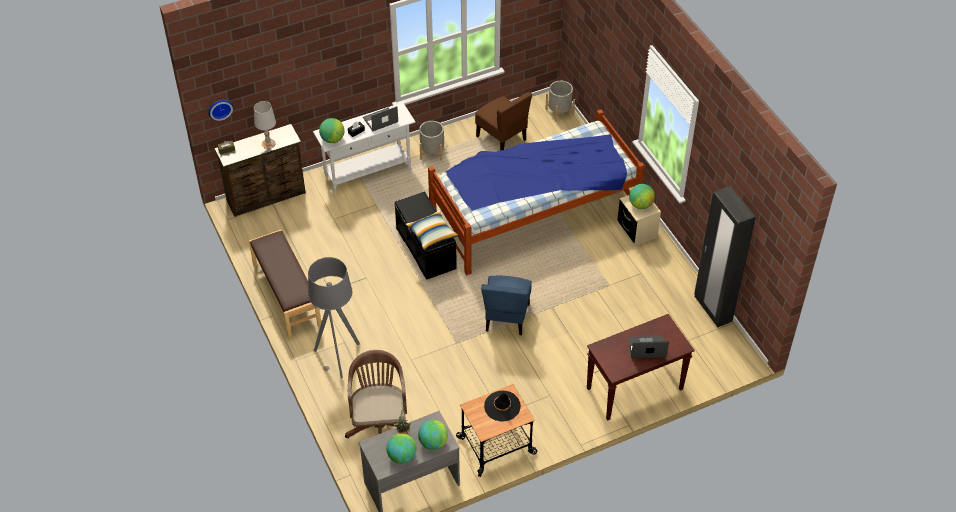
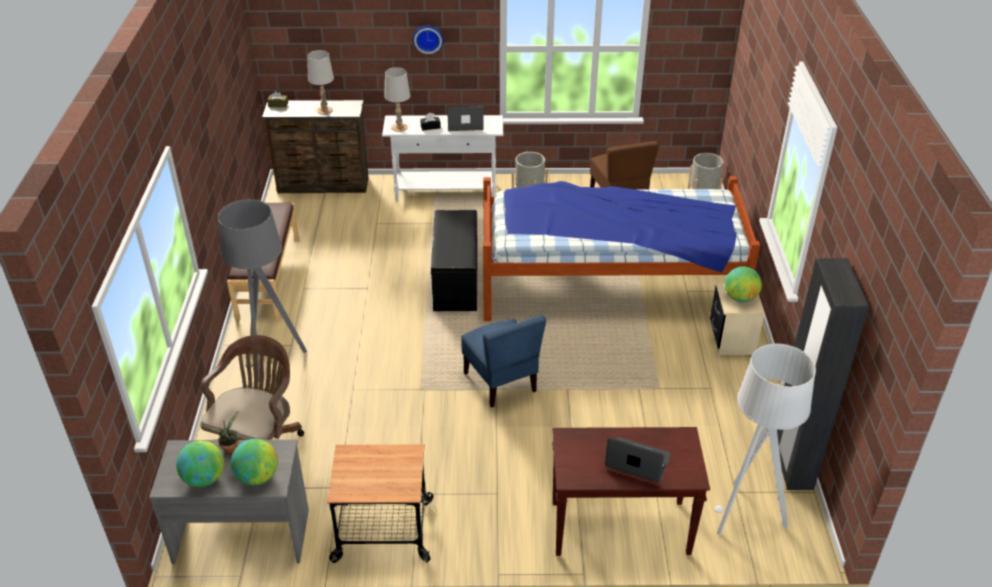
camera: 25 degrees right, 10 degrees down
(220, 108) = (277, 49): wall clock -> wall clock (428, 38)
(332, 139) = (399, 127): globe -> white table lamp
(432, 234) = (452, 253): pillow -> none
(502, 406) = (389, 467): black hat -> none
(506, 317) = (501, 382): blue chair -> blue chair turned 60 degrees counterclockwise
(701, 352) = (746, 514): none -> grey floor lamp

